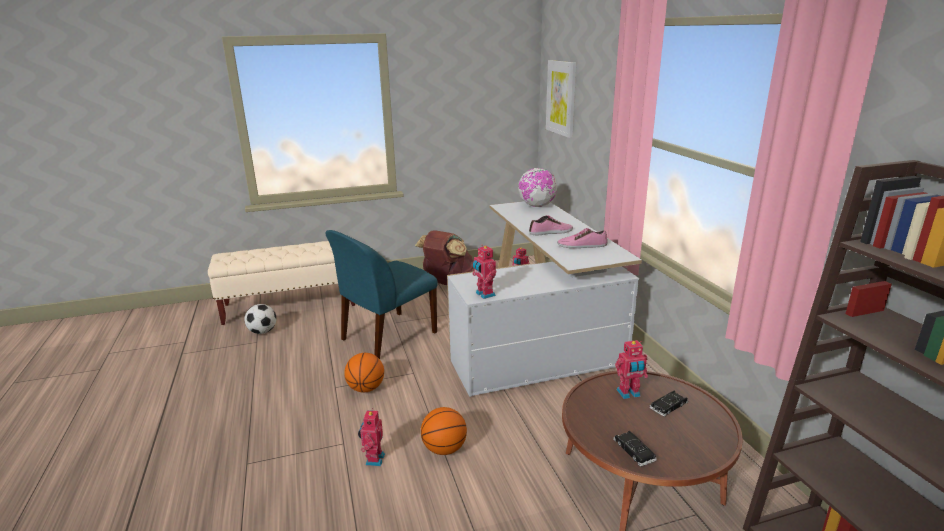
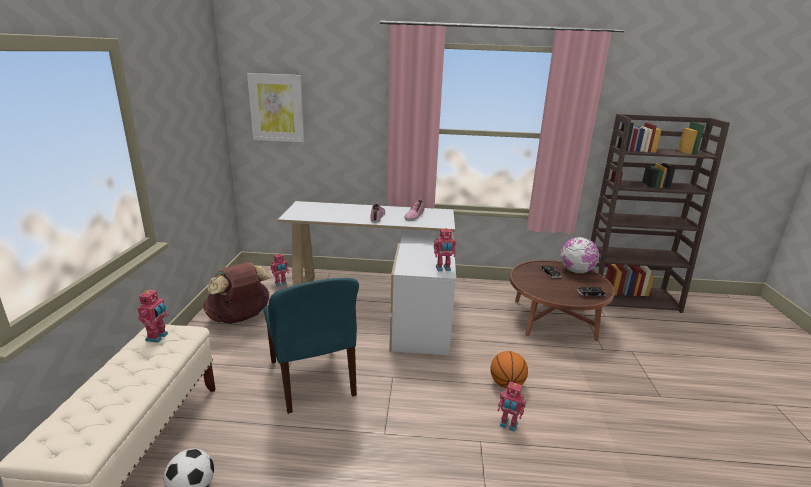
camera: 70 degrees left, 0 degrees up
(366, 388) = (400, 411): basketball -> none
(536, 206) = (310, 207): globe -> globe (576, 271)
(629, 394) = (535, 279): toy robot -> toy robot (158, 337)

